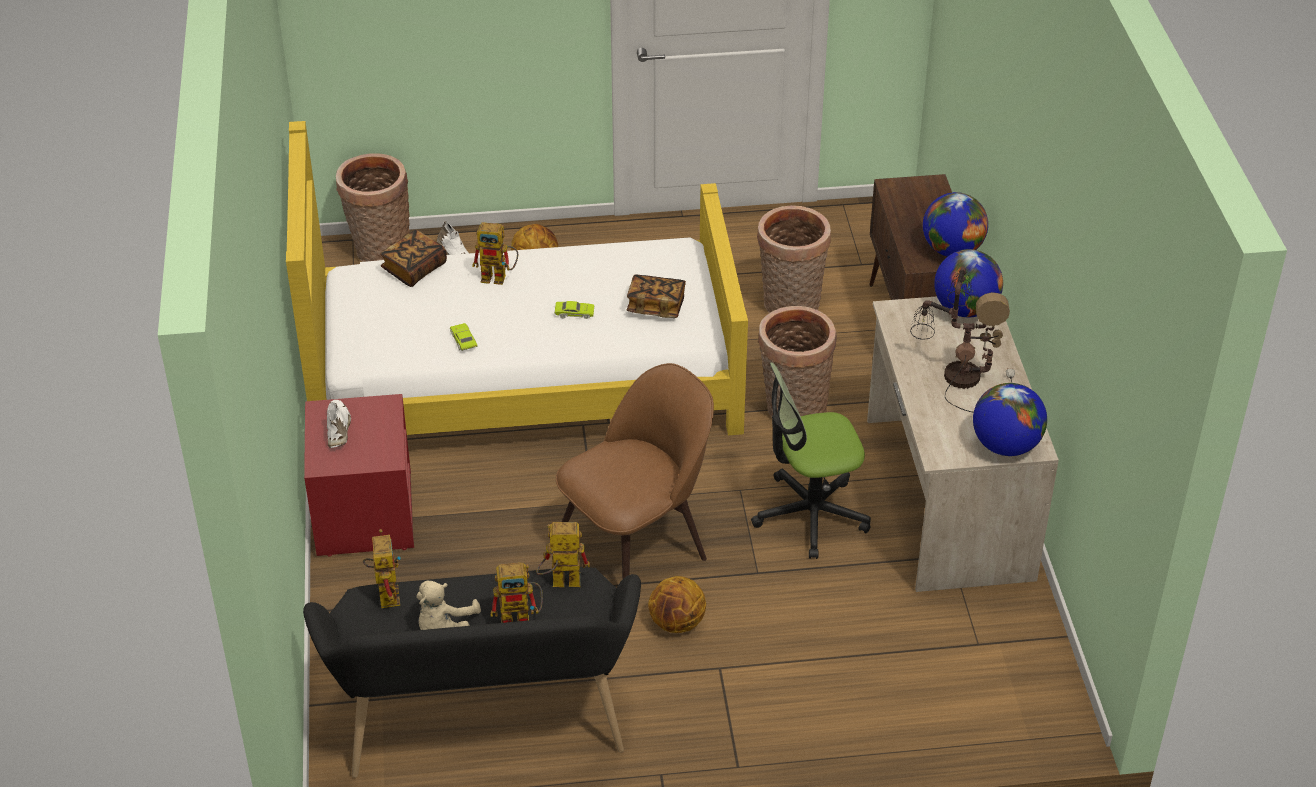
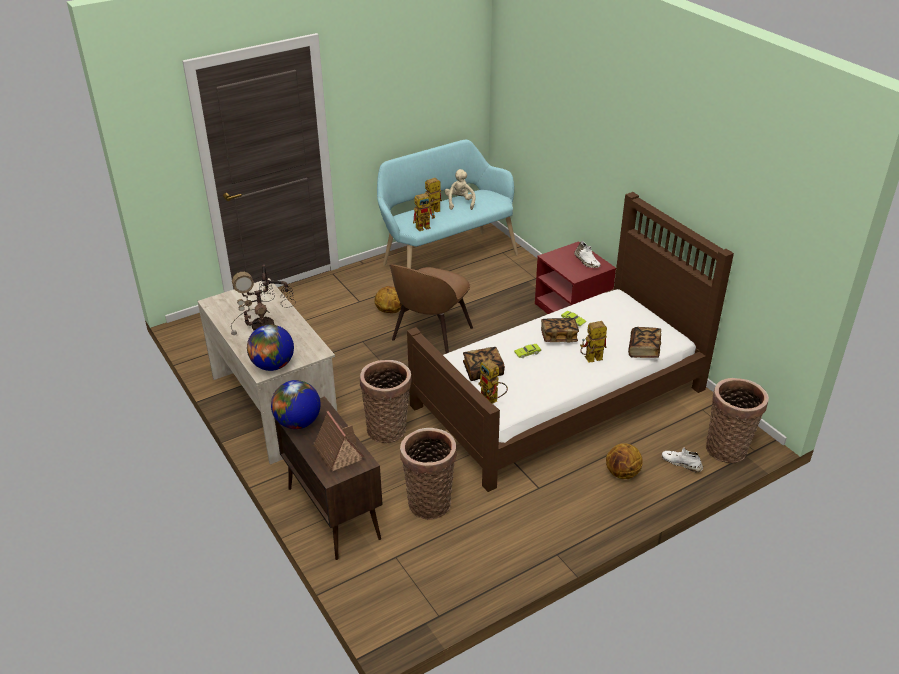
camera: 155 degrees right, 5 degrees down
(385, 592) = (494, 206): toy robot -> toy robot (492, 400)
(484, 726) = (445, 258): black bench -> turquoise bench
(509, 322) = (559, 337): none -> book
(522, 377) = (560, 397): yellow bed -> brown bed
(810, 514) = (349, 374): office chair -> none
(916, 204) = (337, 452): none -> toy house
(1005, 446) = (228, 299): globe -> none

